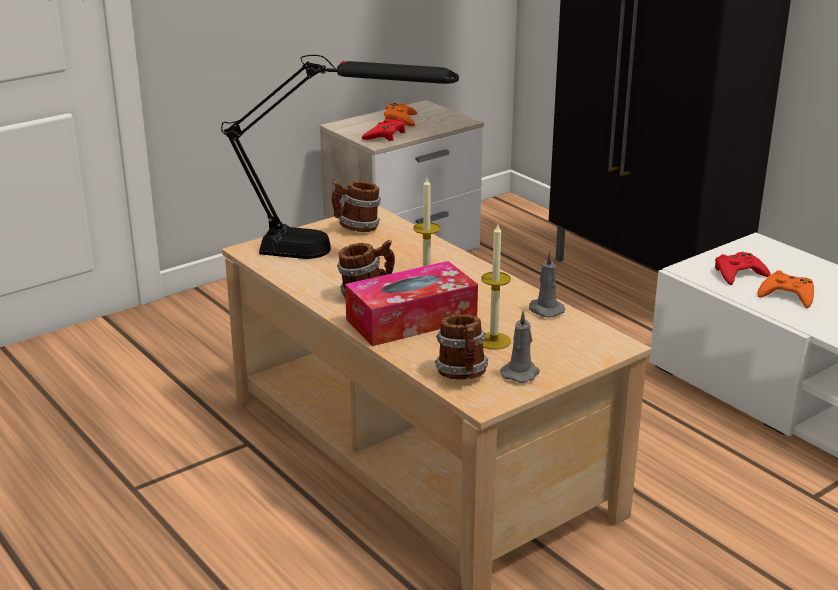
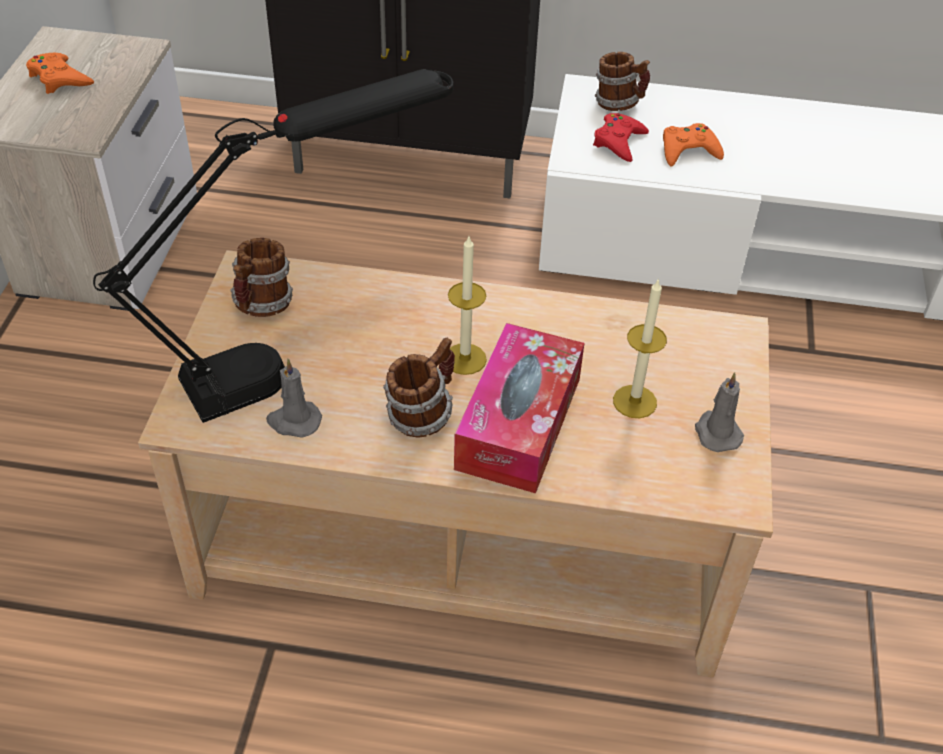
camera: 45 degrees left, 20 degrees up
(385, 135) = (77, 117): red game controller -> none
(463, 375) = (673, 474): mug -> mug (619, 104)
(545, 310) = (619, 322): grey candle -> grey candle (293, 421)

